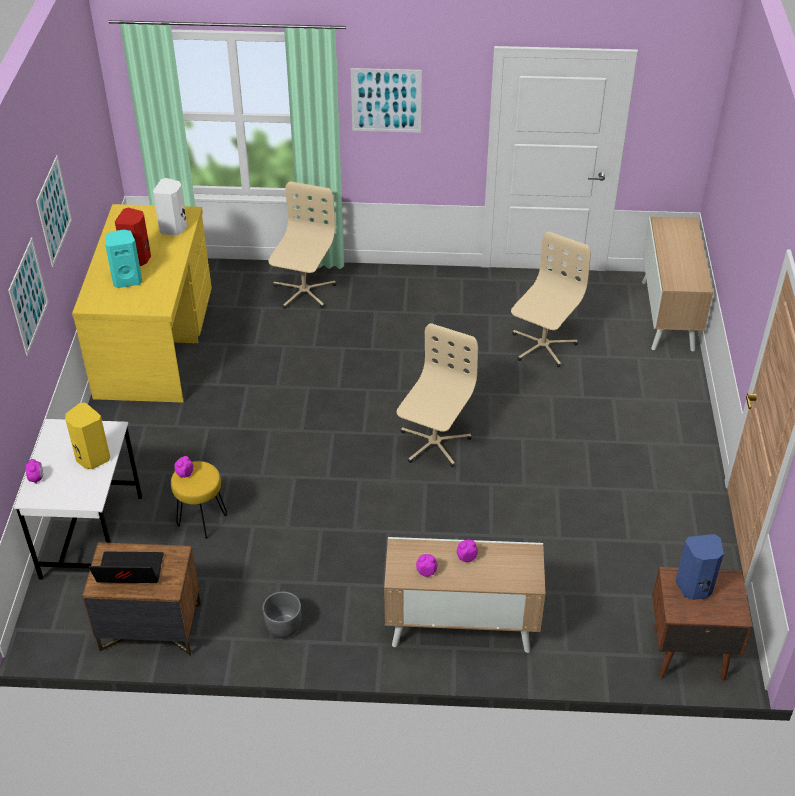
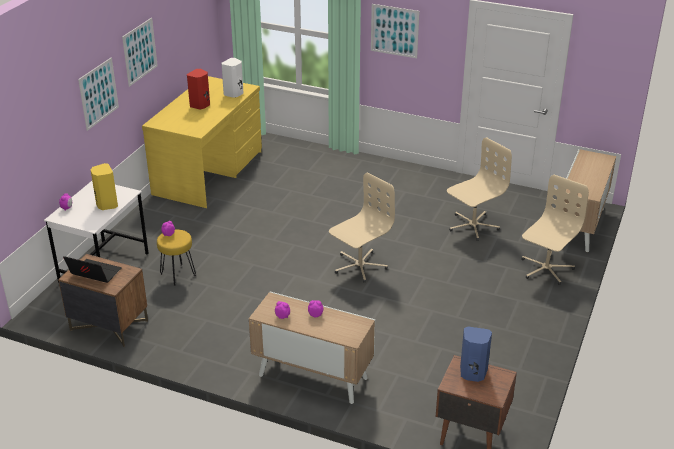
camera: 20 degrees right, 10 degrees down
(127, 280) = (186, 115): turquoise speaker -> none
(283, 626) = (193, 346): grey planter -> none
(303, 292) = (323, 163): beige office chair -> beige office chair (545, 269)

